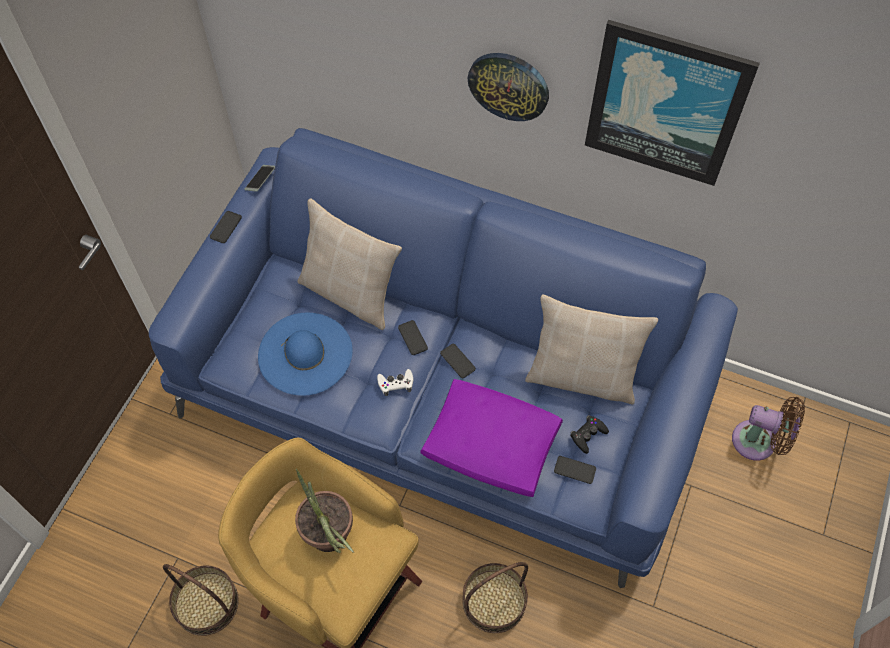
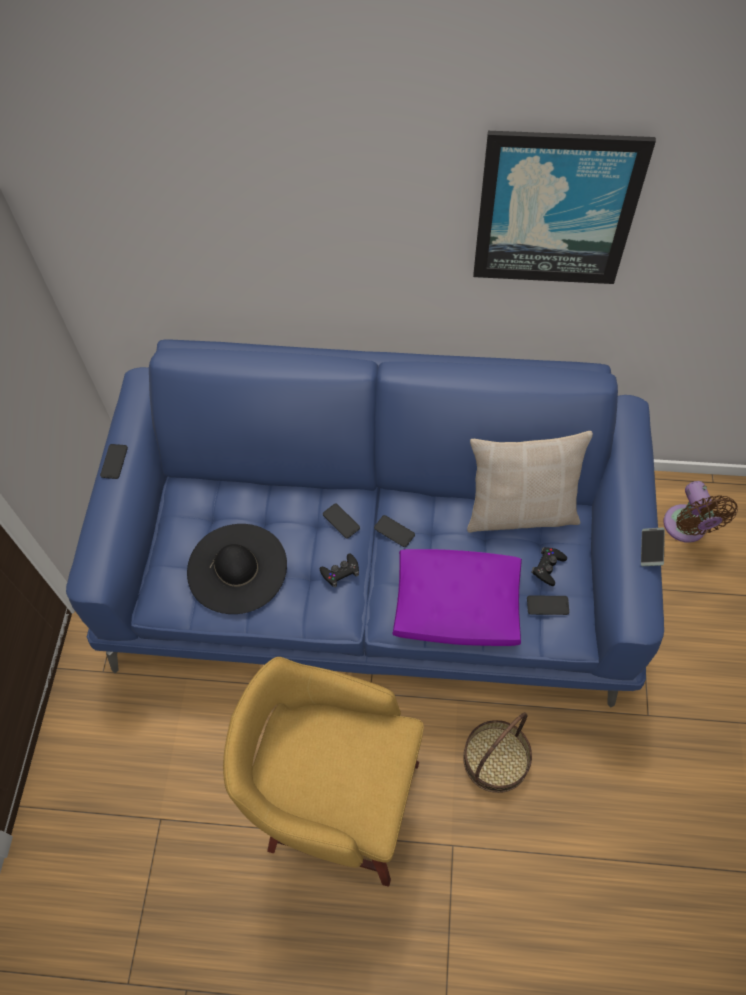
camera: 15 degrees left, 0 degrees up
(206, 603) = (206, 856): basket -> none
(260, 180) = (134, 404): phone -> phone (651, 549)
(305, 353) = (237, 568): blue hat -> black hat
(332, 541) = (338, 754): potted plant -> none
(350, 293) = (262, 494): beige pillow -> none
(396, 384) = (340, 572): white game controller -> black game controller
(509, 85) = (384, 233): wall clock -> none
(759, 442) = (686, 528): brown fan -> brown fan turned 75 degrees clockwise

